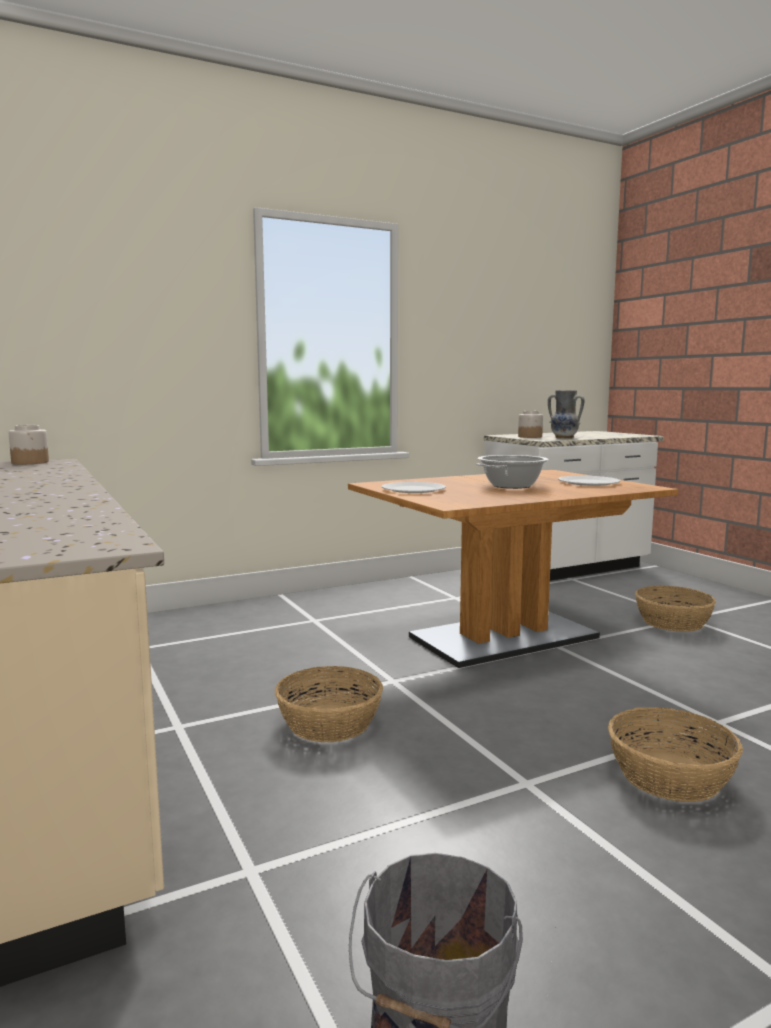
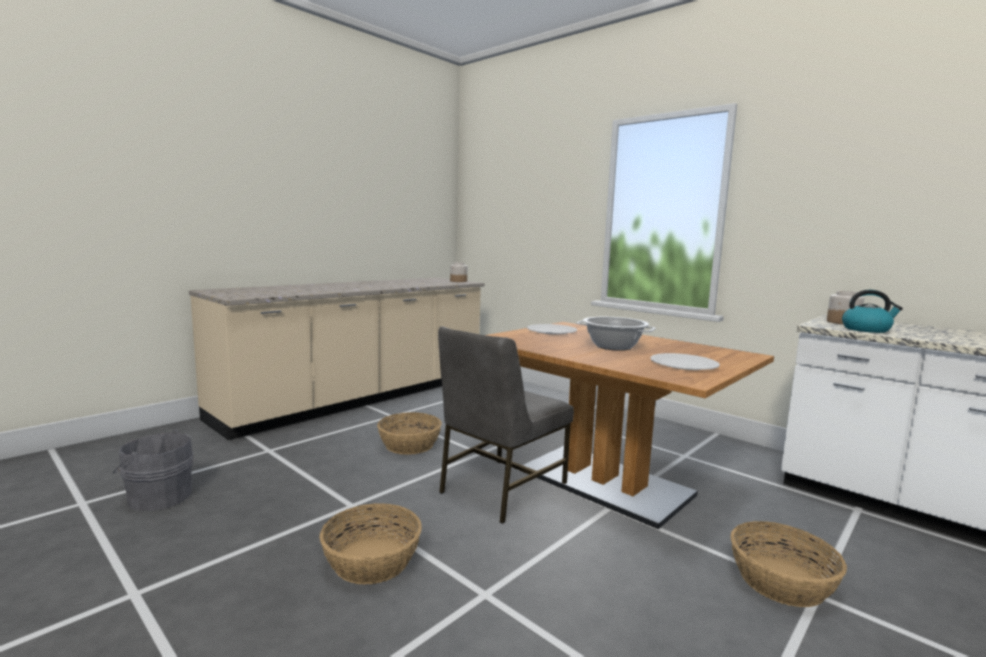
camera: 70 degrees right, 0 degrees up
(506, 685) = (500, 490): none -> grey chair
(564, 438) = (866, 329): vase -> kettle

